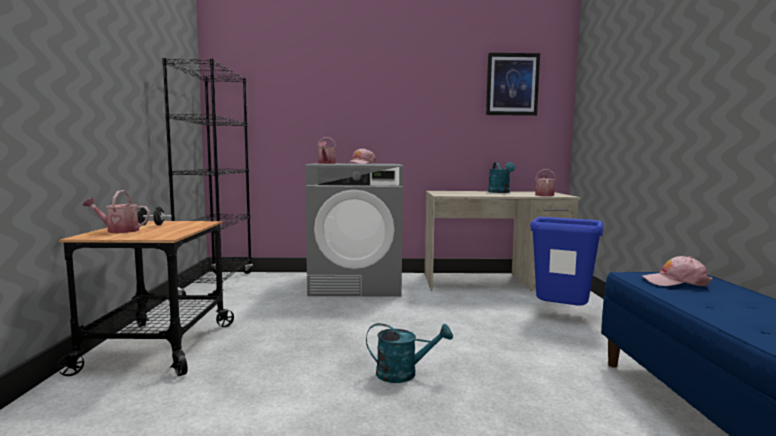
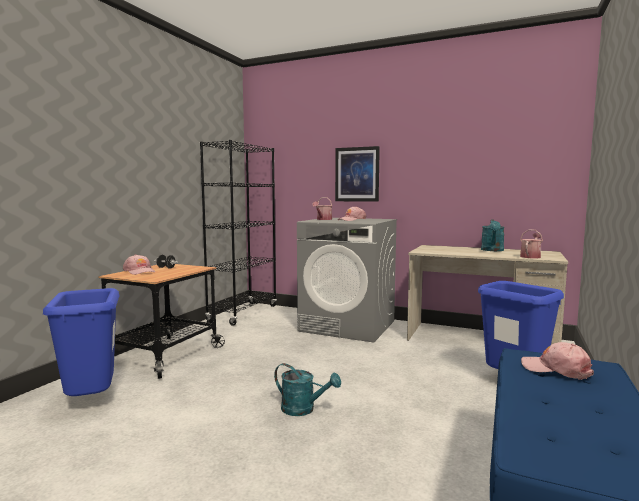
camera: 25 degrees right, 0 degrees up
(101, 426) = (91, 402): none -> blue trash can
(118, 230) = (139, 271): watering can -> pink cap
(512, 84) = (514, 139): picture -> picture (357, 174)

